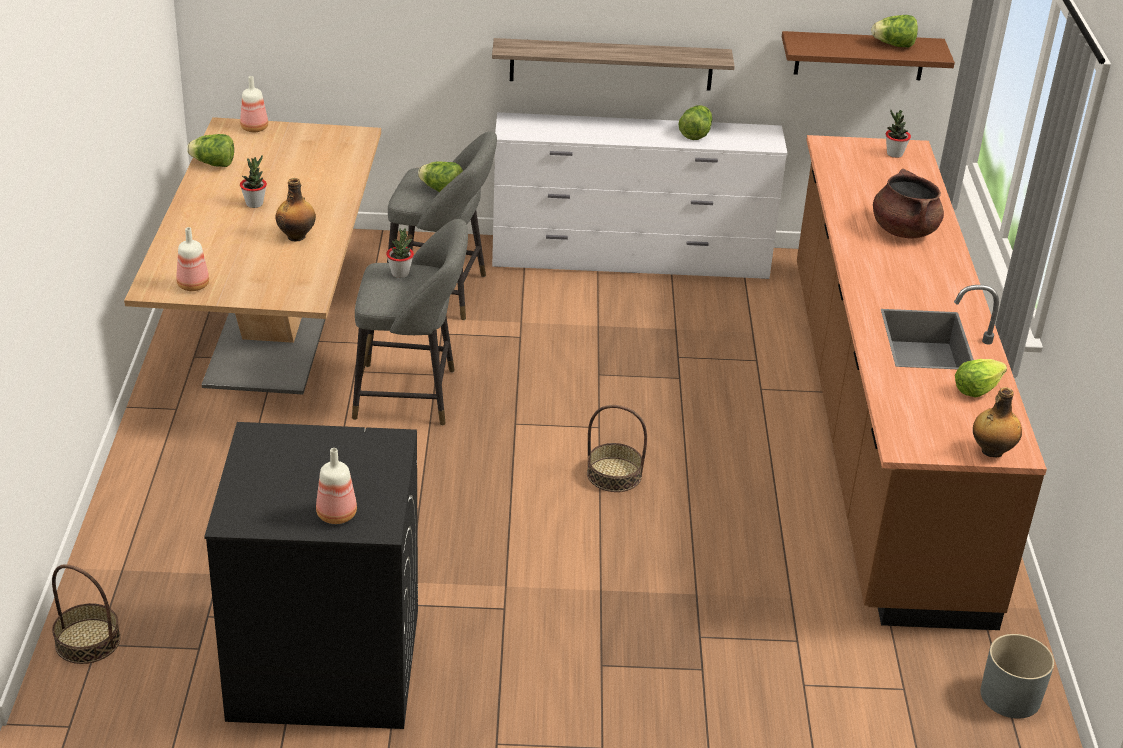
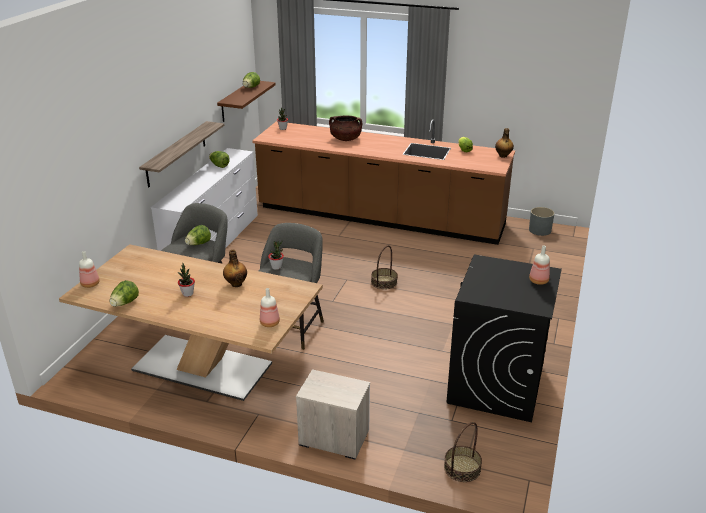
camera: 70 degrees left, 5 degrees down
(137, 491) = (333, 437): none -> nightstand

